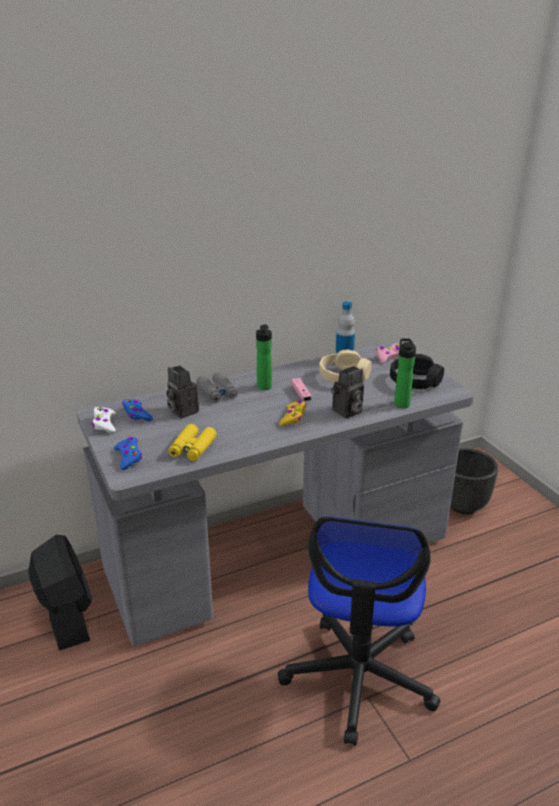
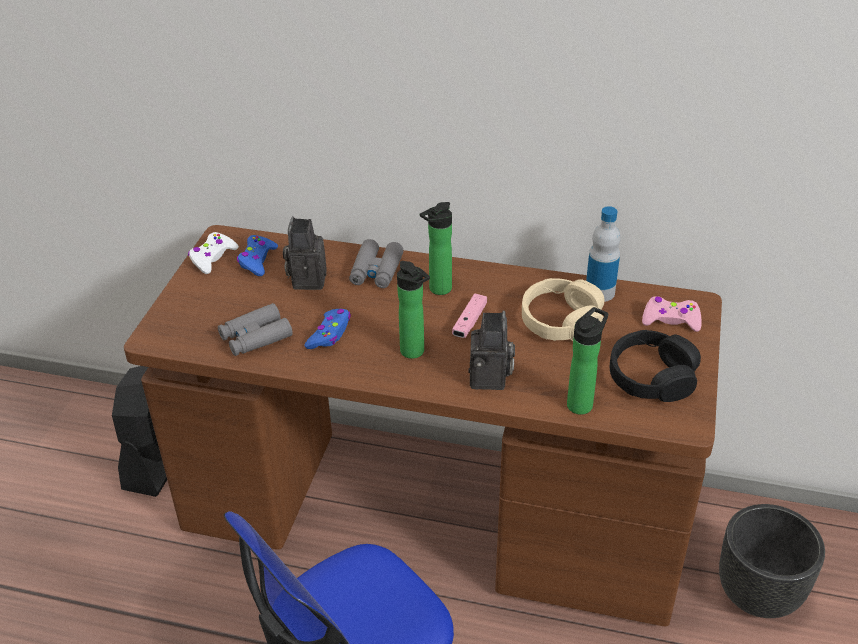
camera: 40 degrees right, 10 degrees up
(129, 457) = (183, 315): blue game controller -> blue game controller (329, 334)
(192, 448) = (255, 337): yellow binoculars -> grey binoculars
(279, 555) = (432, 517): grey desk -> brown desk
(293, 417) = (414, 353): yellow game controller -> bottle
(347, 412) = (490, 379): camera -> camera turned 90 degrees counterclockwise

